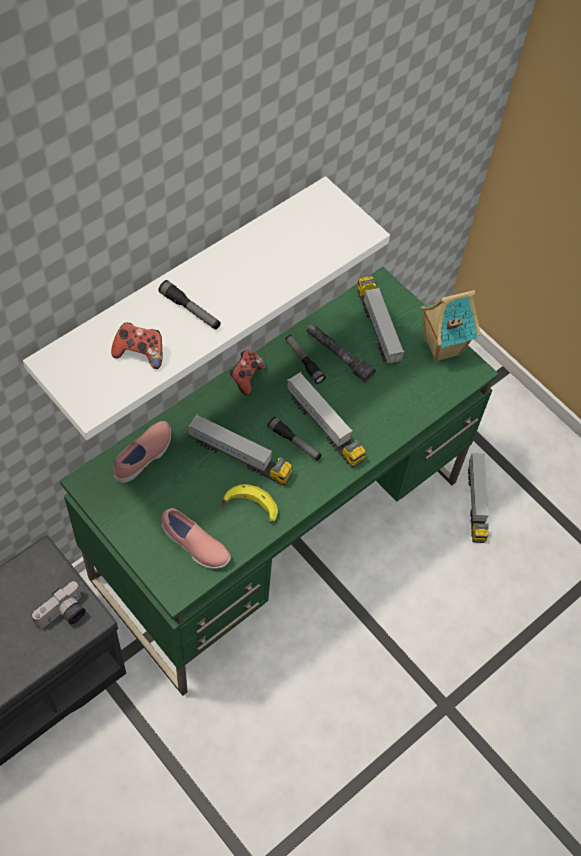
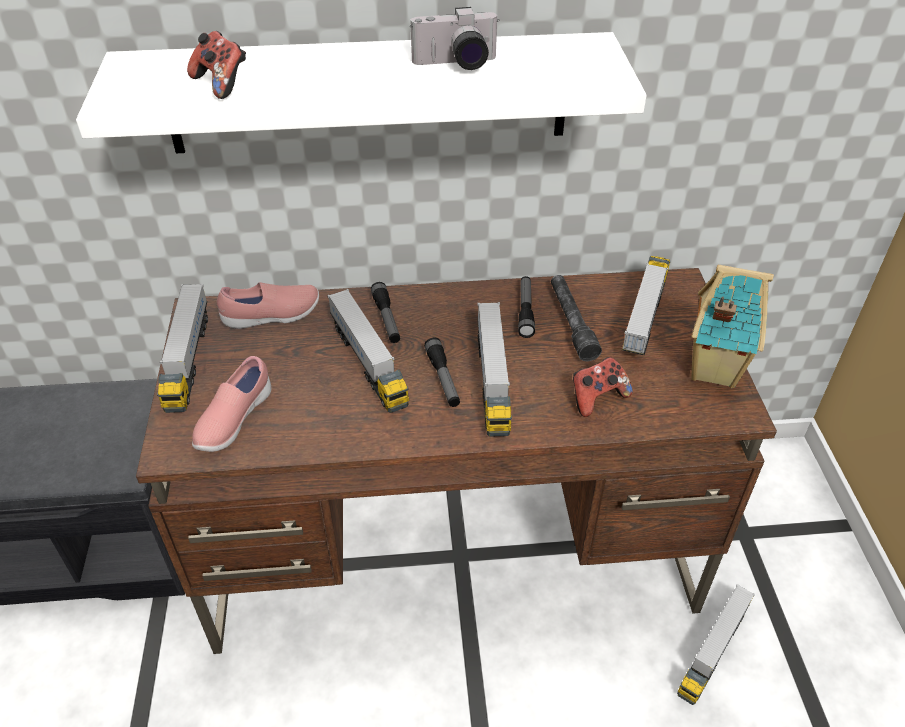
camera: 40 degrees right, 15 degrees down
(63, 615) = (104, 454): camera -> camera (456, 64)
(121, 522) = (188, 359): none -> toy truck
(190, 310) = (322, 73): flashlight -> flashlight (386, 319)
(195, 546) = (233, 420): pink shoe -> pink shoe turned 45 degrees clockwise
(246, 377) = (447, 297): game controller -> game controller (597, 398)
(249, 510) = (327, 417): banana -> none
(279, 528) = (454, 546): green desk -> brown desk

